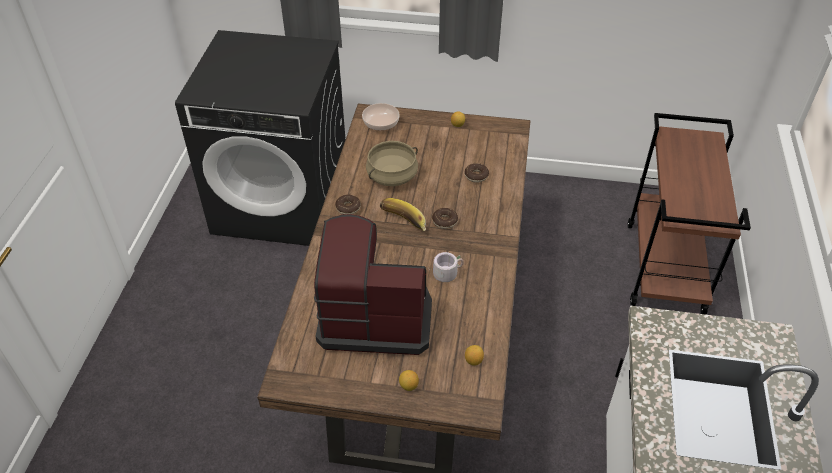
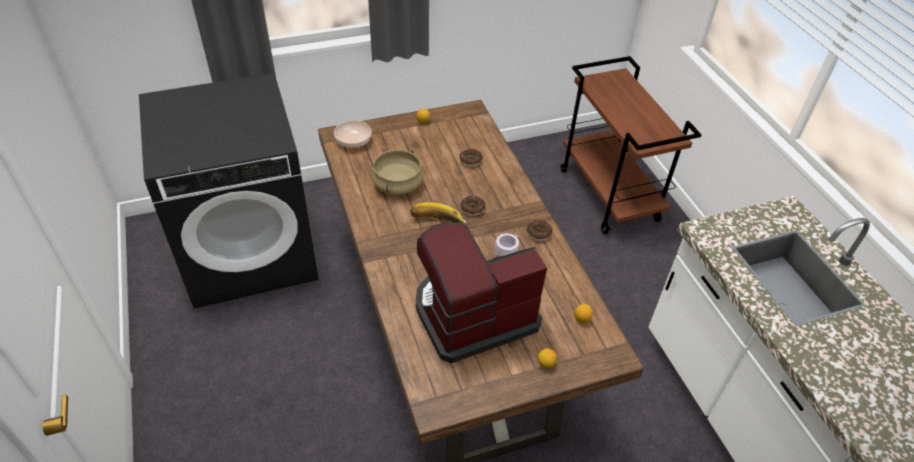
camera: 30 degrees left, 0 degrees up
(348, 208) = (378, 226): donut -> donut (538, 233)

